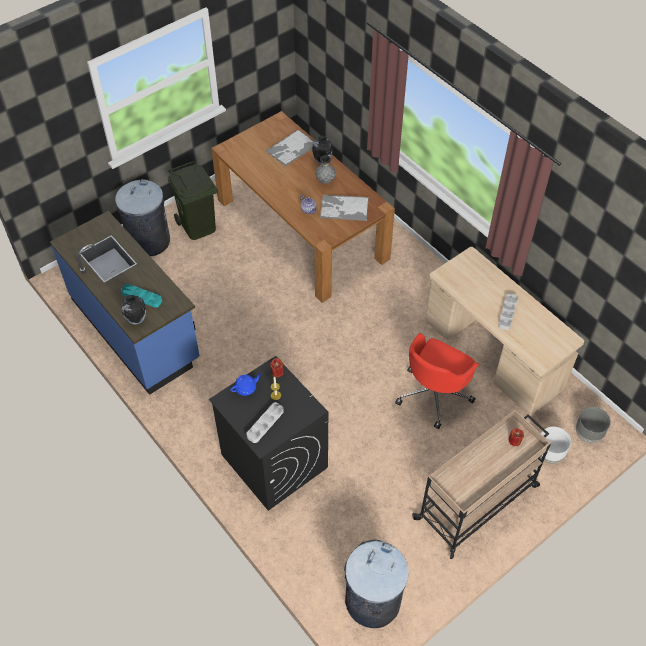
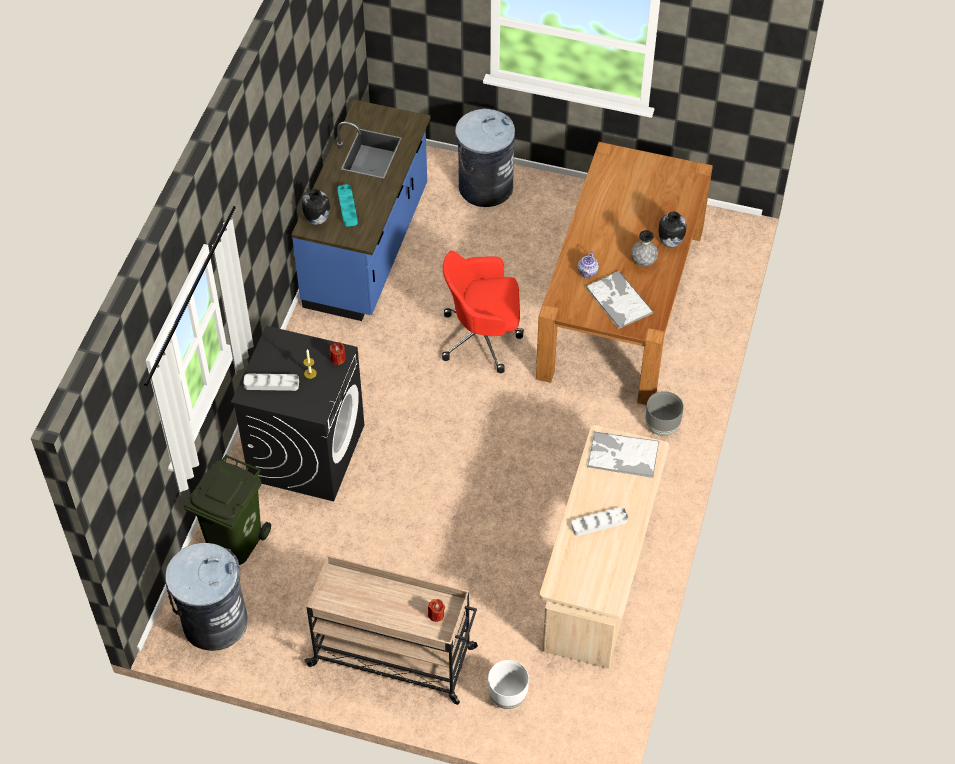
camera: 55 degrees right, 0 degrees up
(197, 226) = (541, 213): green trash can -> green trash can (234, 541)
(246, 388) = (300, 346): blue teapot -> none
(291, 148) = (663, 206): tray -> tray (622, 455)
(434, 394) = (500, 547): red office chair -> red office chair (483, 337)
(588, 435) = (565, 723): grey planter -> grey planter (661, 427)

